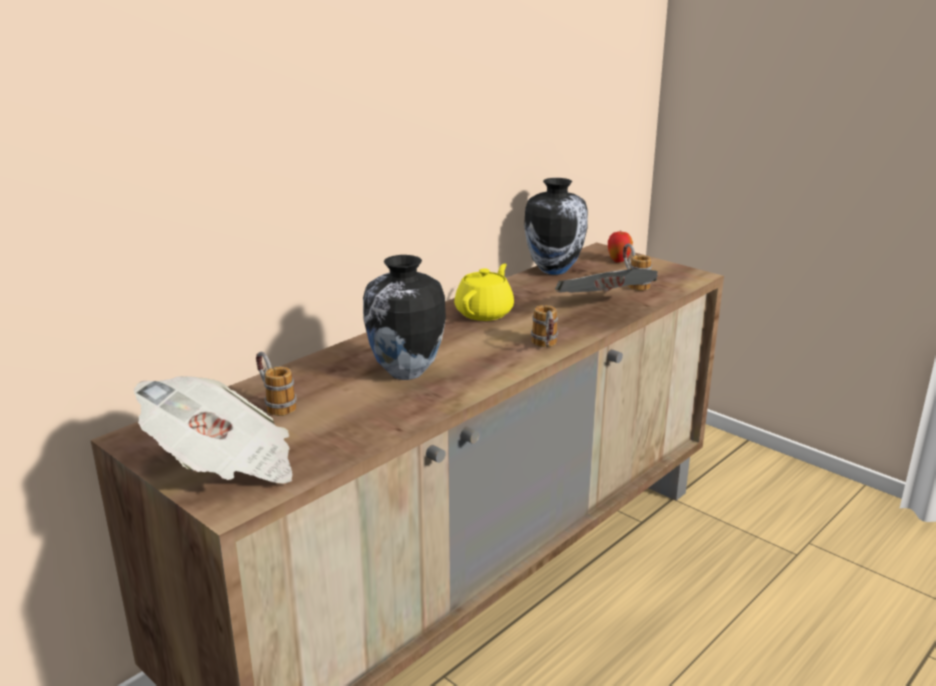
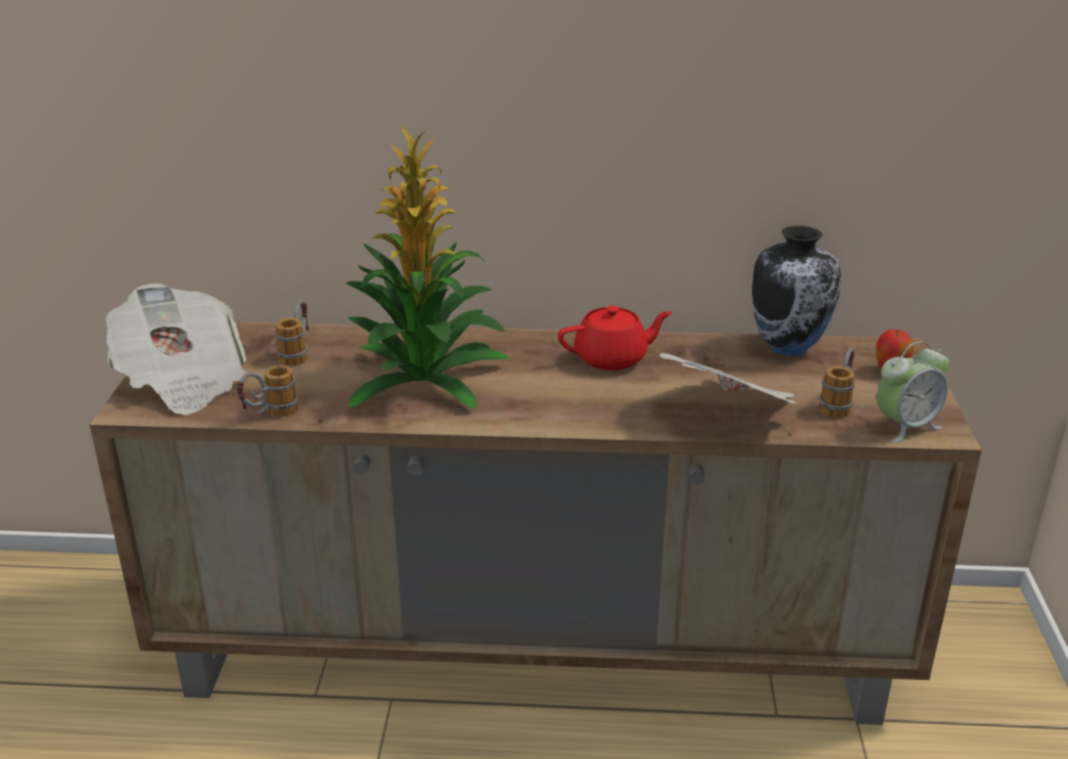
camera: 50 degrees right, 5 degrees up
(405, 373) = (426, 378): vase -> potted plant
(485, 313) = (612, 359): yellow teapot -> red teapot
(546, 347) = (583, 419): mug -> mug (270, 415)
(679, 280) = (905, 427): none -> alarm clock

